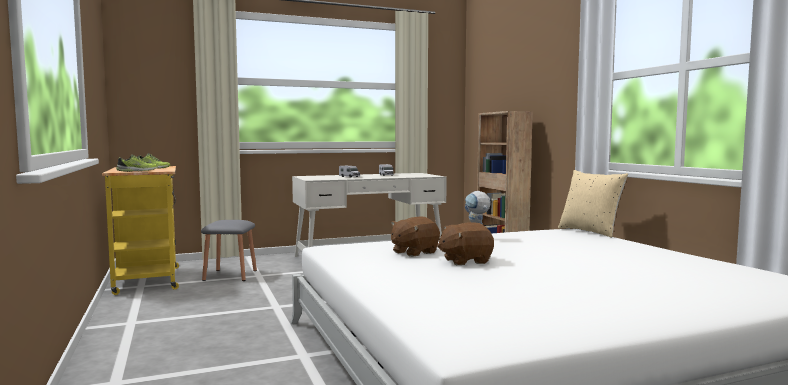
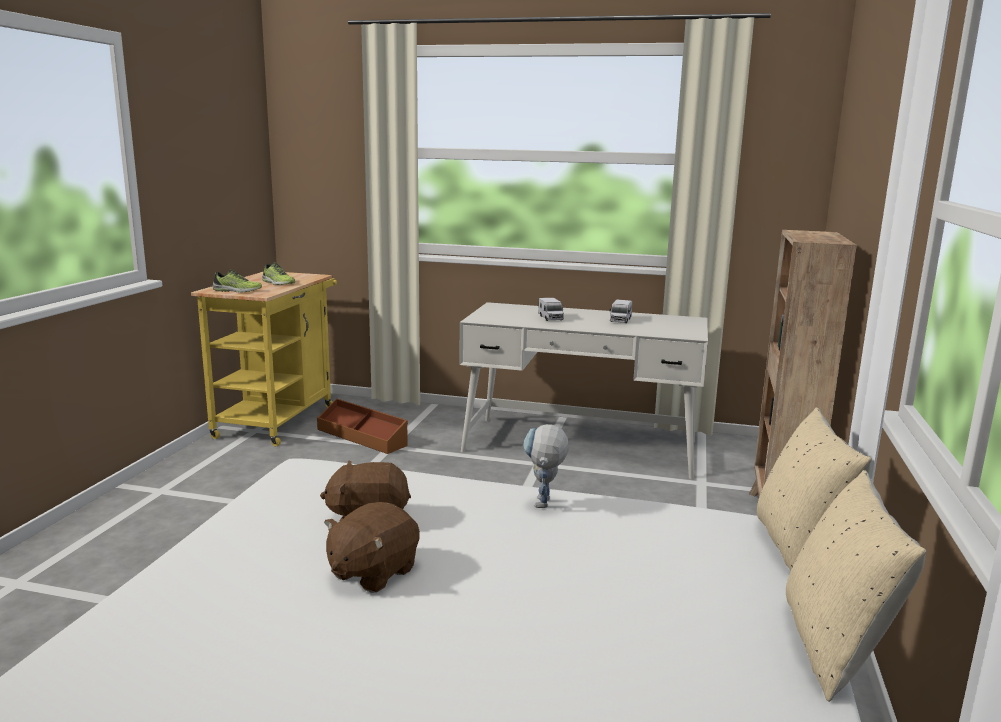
camera: 35 degrees right, 10 degrees up
(230, 275) = (362, 437): grey stool -> brown storage box
(465, 261) = (372, 572): brown plush toy -> brown plush toy turned 75 degrees counterclockwise
(654, 245) = (835, 648): none -> beige pillow

